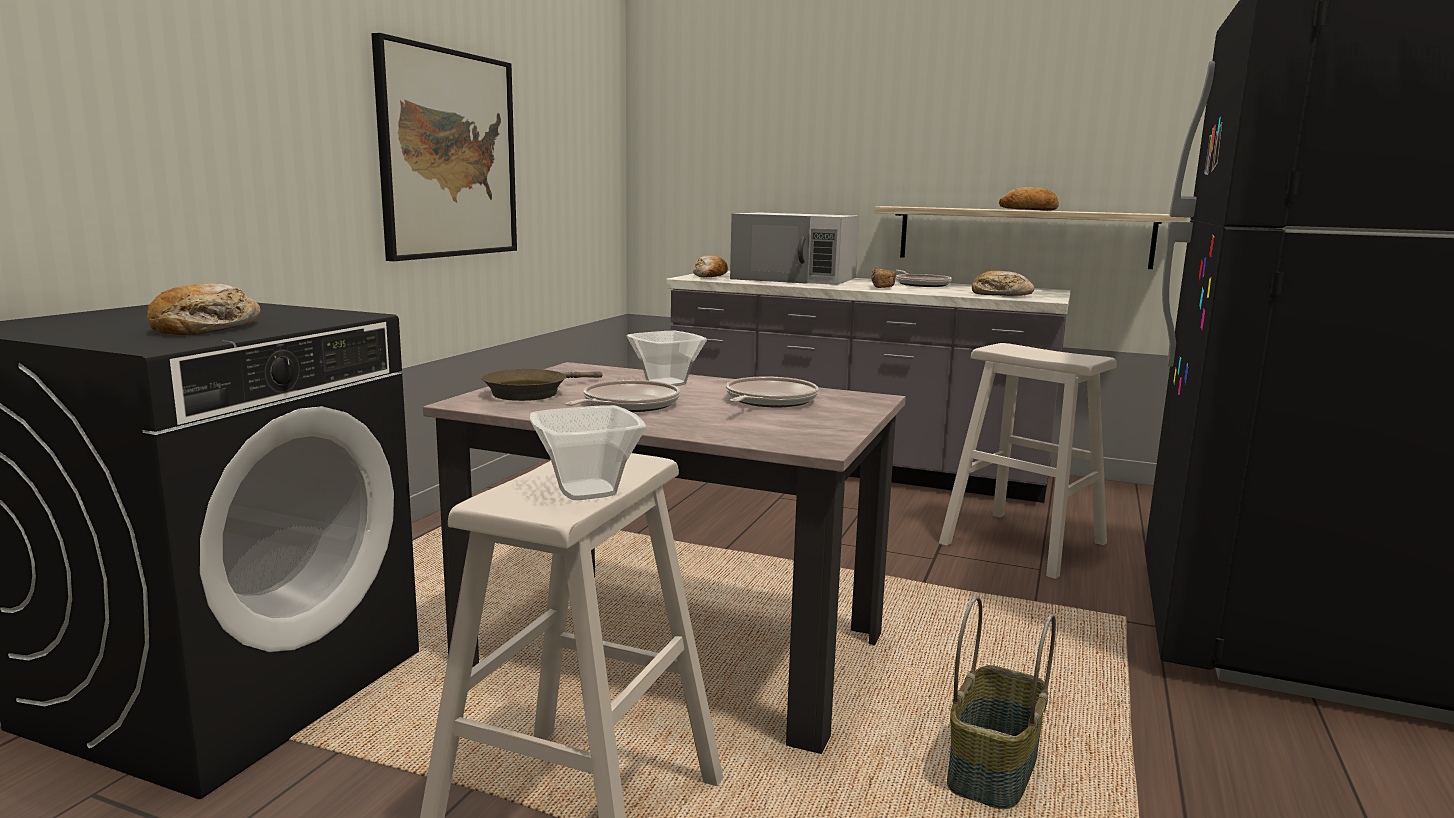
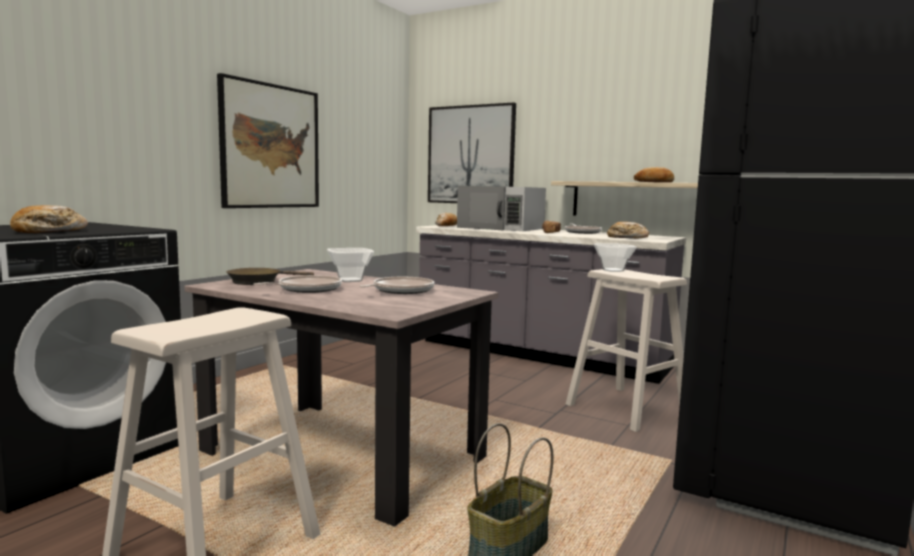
camera: 10 degrees right, 5 degrees down
(590, 491) = (207, 327): bowl -> bowl (614, 270)
(734, 162) = (470, 155): none -> picture

